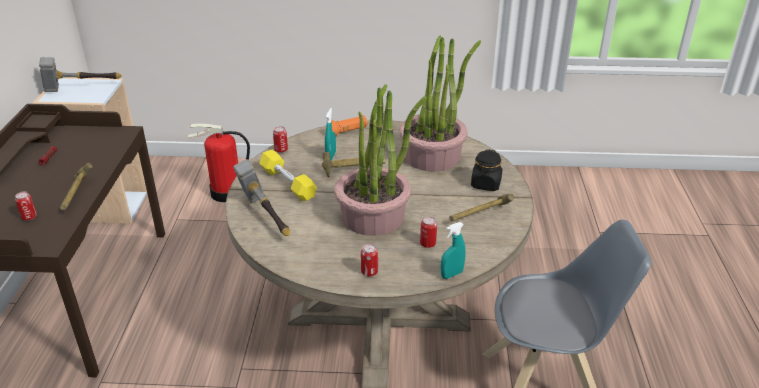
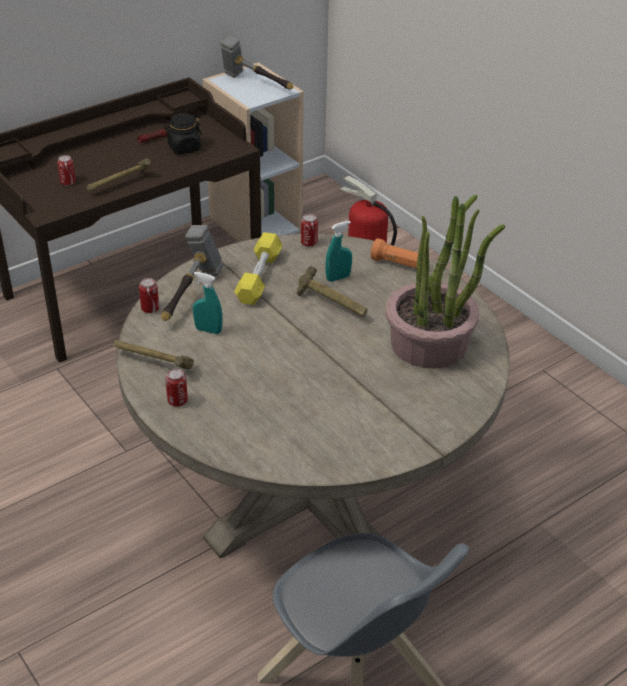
camera: 50 degrees right, 5 degrees up
(374, 216) = (268, 359): potted plant -> none
(428, 244) = (264, 417): can -> can (150, 309)
(451, 274) = (231, 458): turquoise spray bottle -> turquoise spray bottle (208, 330)
(479, 216) = (355, 431): hammer -> hammer (154, 363)
(486, 184) = (424, 408): black jar -> black jar (184, 148)

